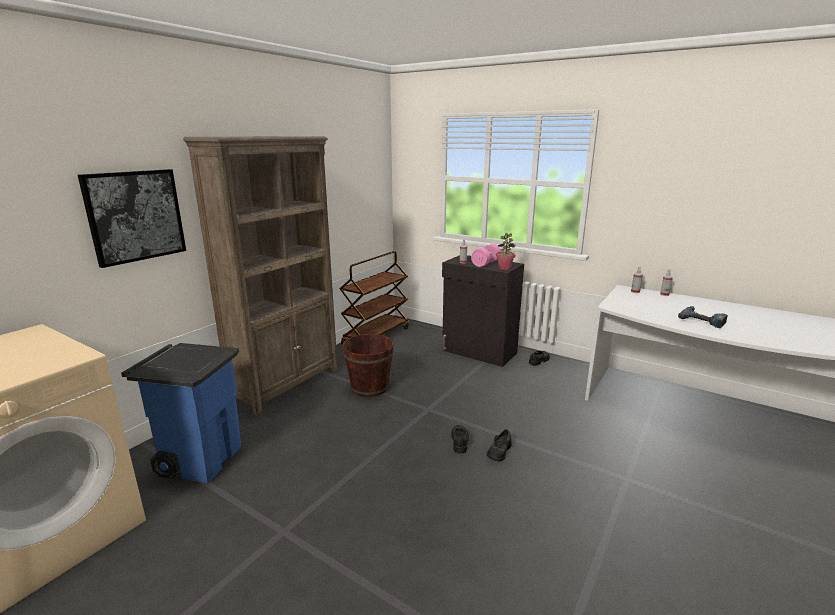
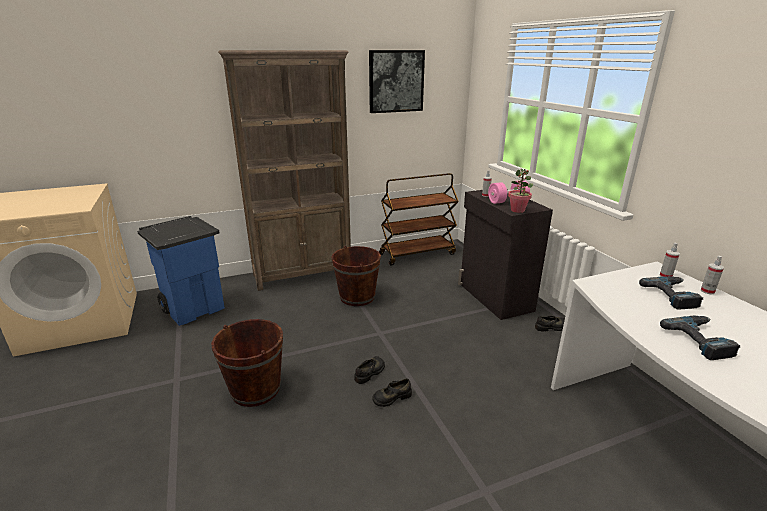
camera: 35 degrees right, 5 degrees up
(135, 216) = (178, 113): picture -> picture (396, 81)
(381, 499) = (255, 389): none -> brown bucket
(655, 301) = (673, 295): none -> power drill

